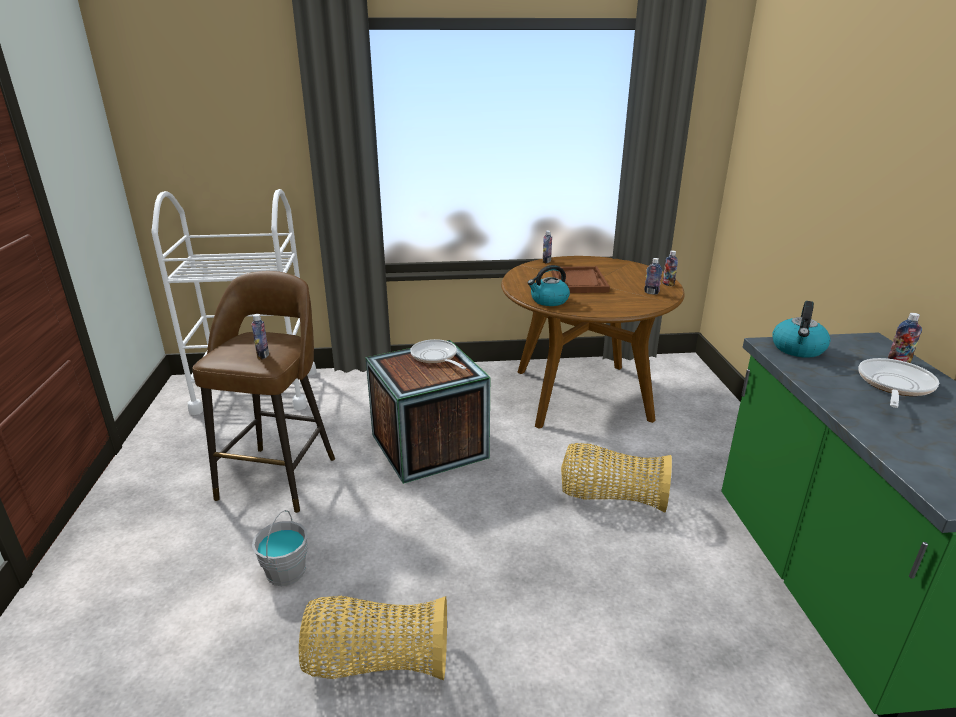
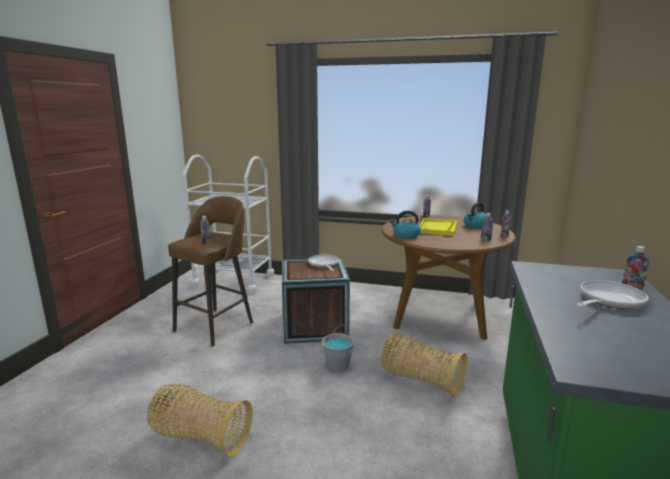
camera: 20 degrees right, 10 degrees down
(285, 571) = (184, 376): grey bucket -> grey bucket (337, 364)
(579, 282) = (437, 228): brown tray -> yellow tray
(798, 349) = (548, 271): kettle -> kettle (475, 226)

